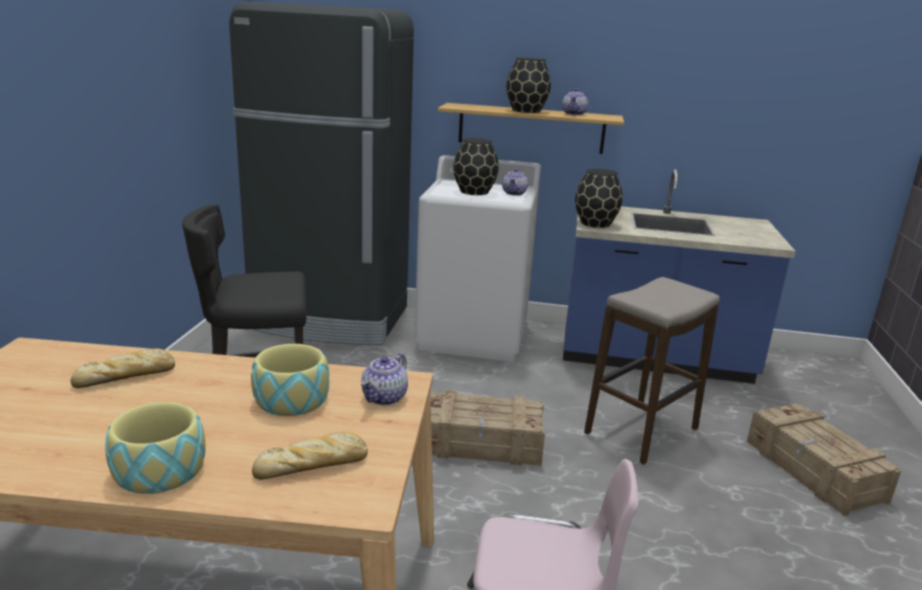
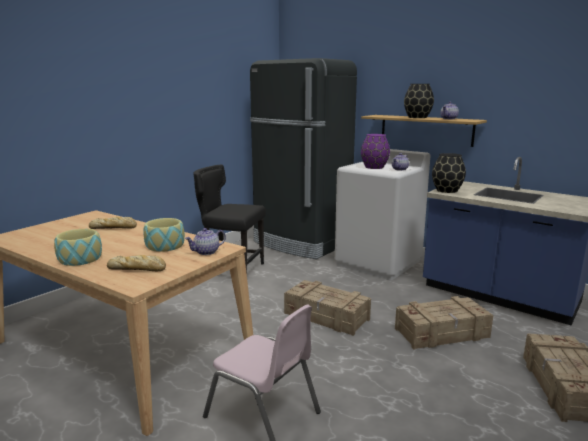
camera: 30 degrees right, 5 degrees down
(474, 191) = (374, 167): black vase -> purple vase
(641, 431) = (442, 333): stool -> crate

